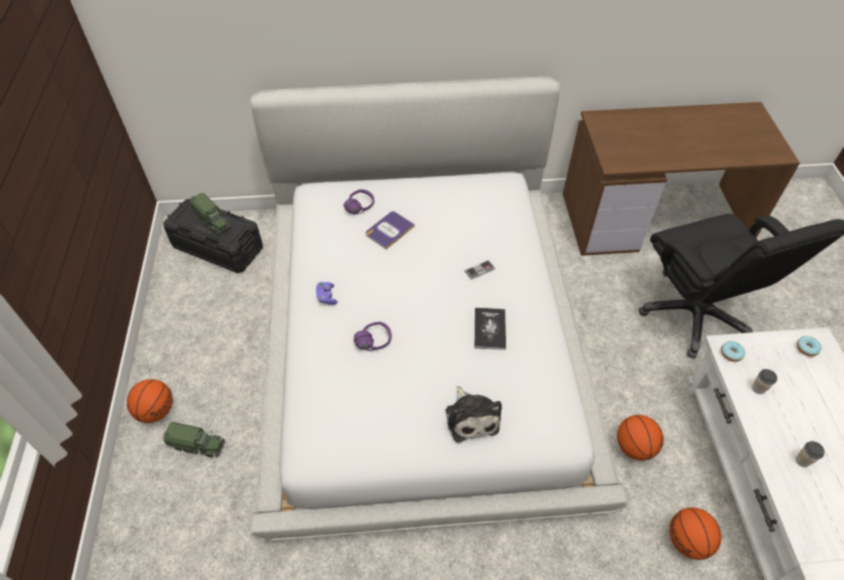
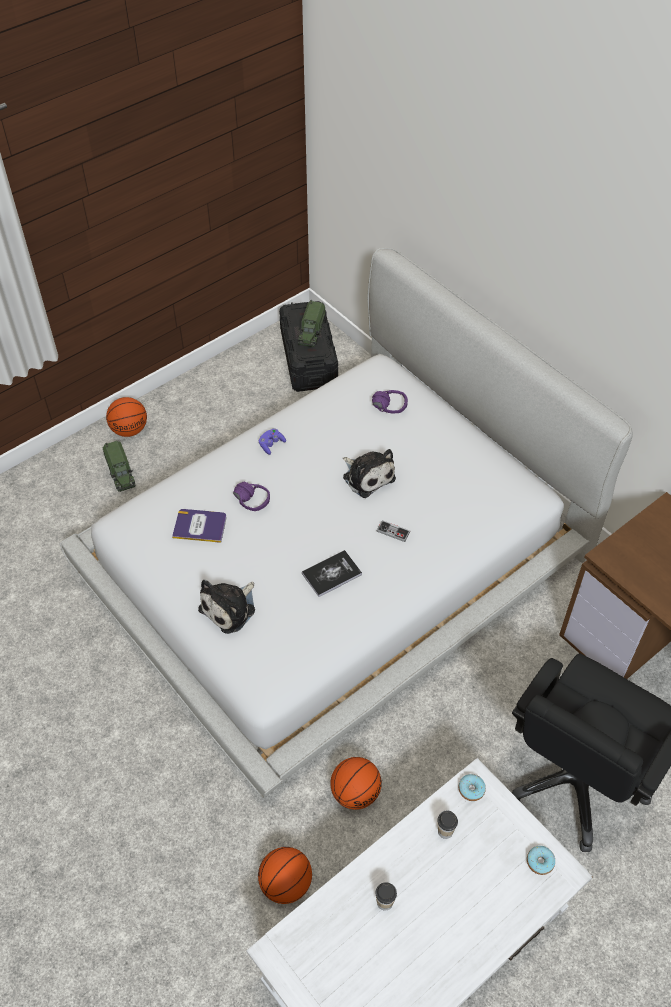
camera: 55 degrees right, 0 degrees up
(389, 230) = (381, 442): book -> book (200, 526)
(414, 256) = (367, 476): none -> plush toy

